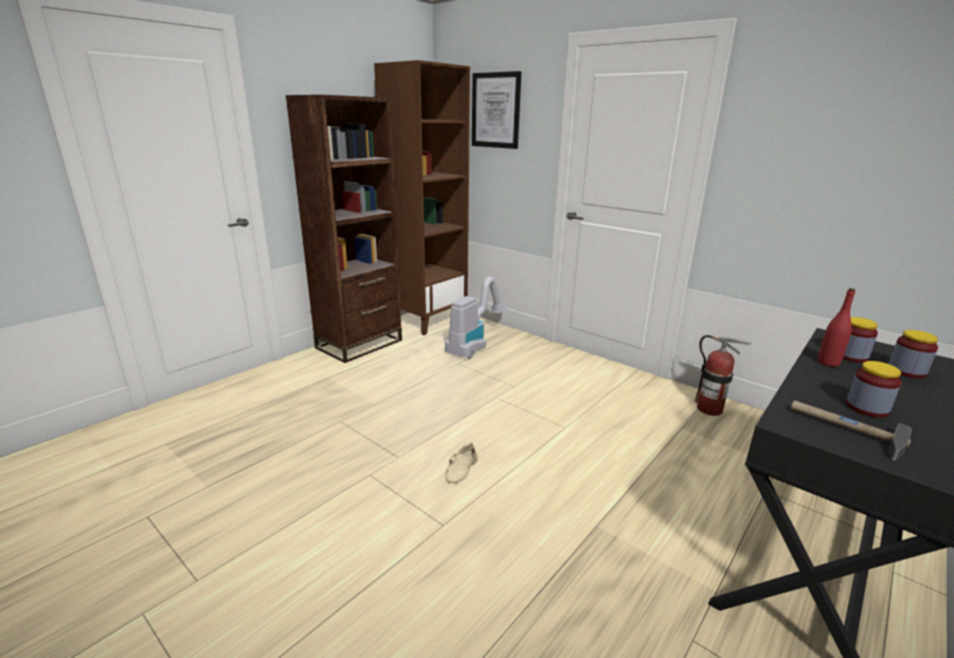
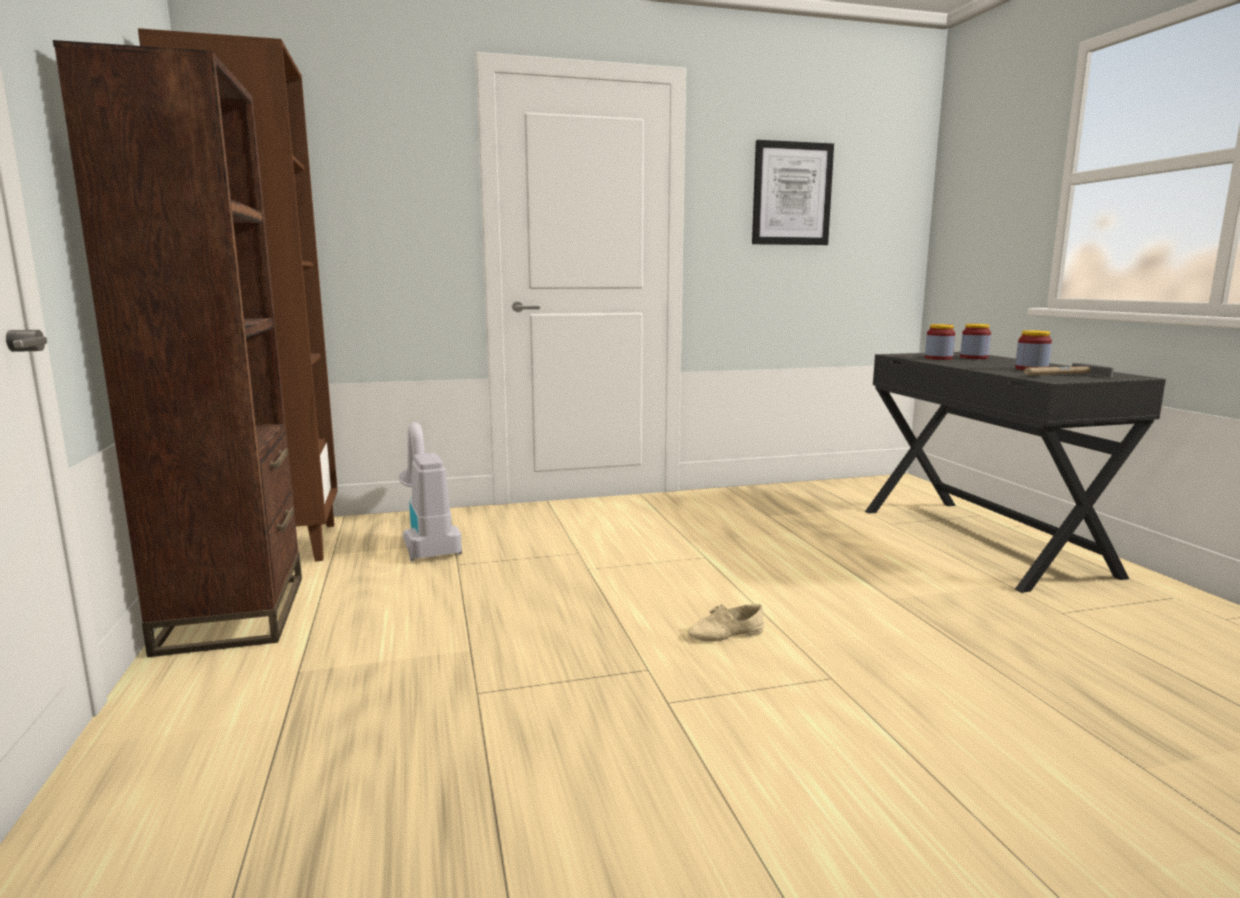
camera: 55 degrees left, 10 degrees down
(462, 469) = (726, 634): beige shoe -> beige shoe turned 105 degrees clockwise
(496, 110) = (349, 155): picture -> picture (791, 194)
(709, 409) = (751, 496): fire extinguisher -> none
(828, 363) = (947, 362): red bottle -> none

